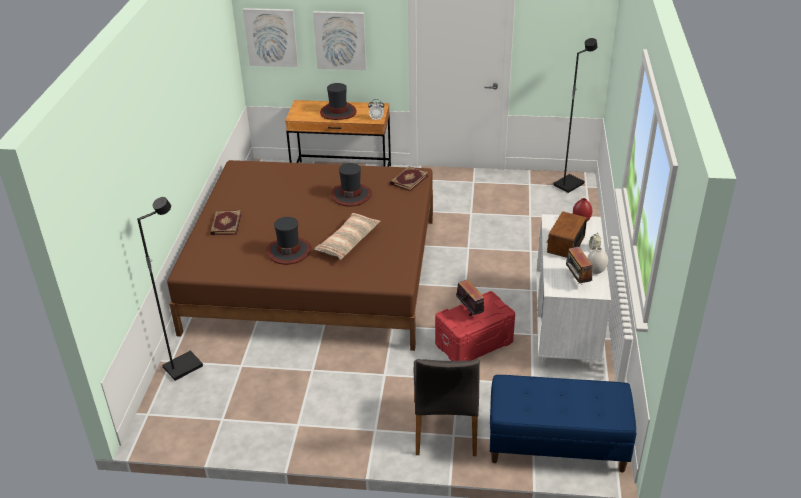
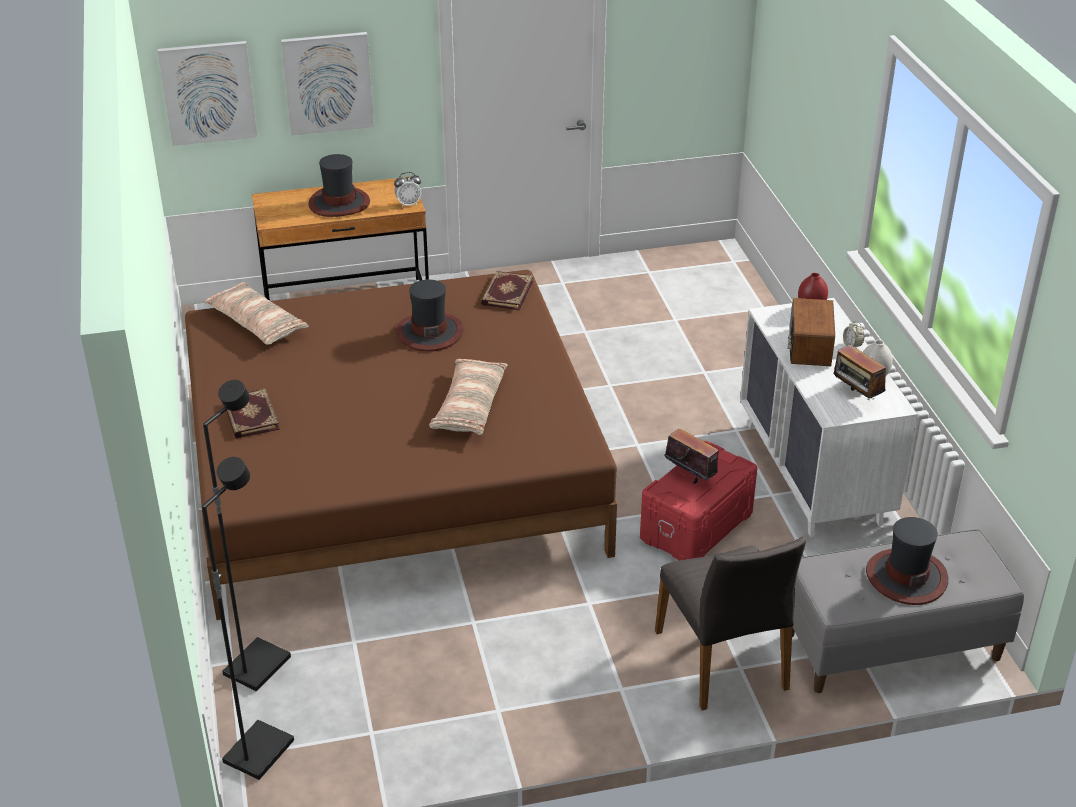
camera: 20 degrees left, 0 degrees up
(259, 173) = (256, 324): none -> pillow
(289, 251) = (383, 438): hat -> hat (906, 577)
(556, 446) = (891, 647): blue bench -> grey bench
(568, 184) = (705, 262): black floor lamp -> black floor lamp (258, 751)

